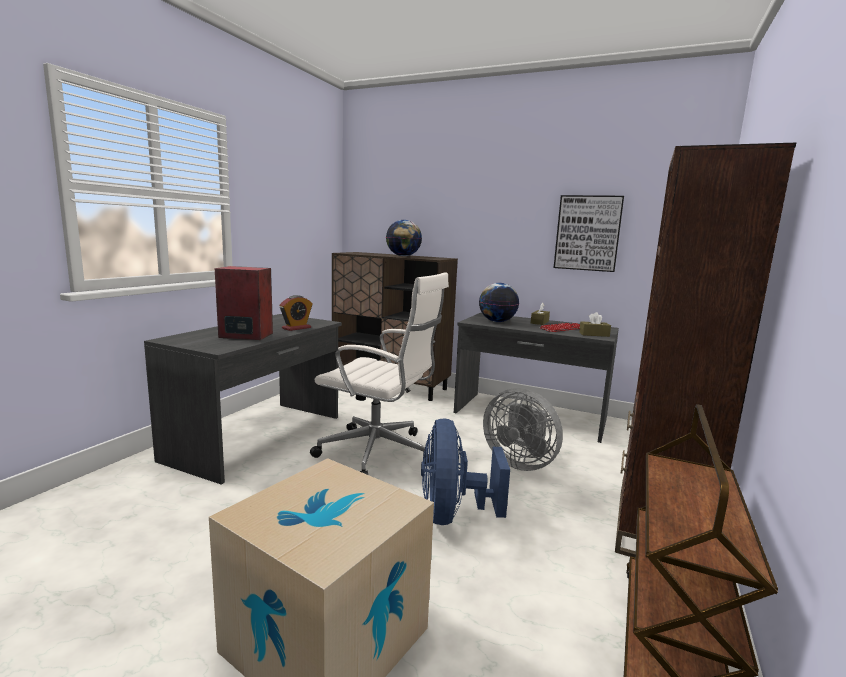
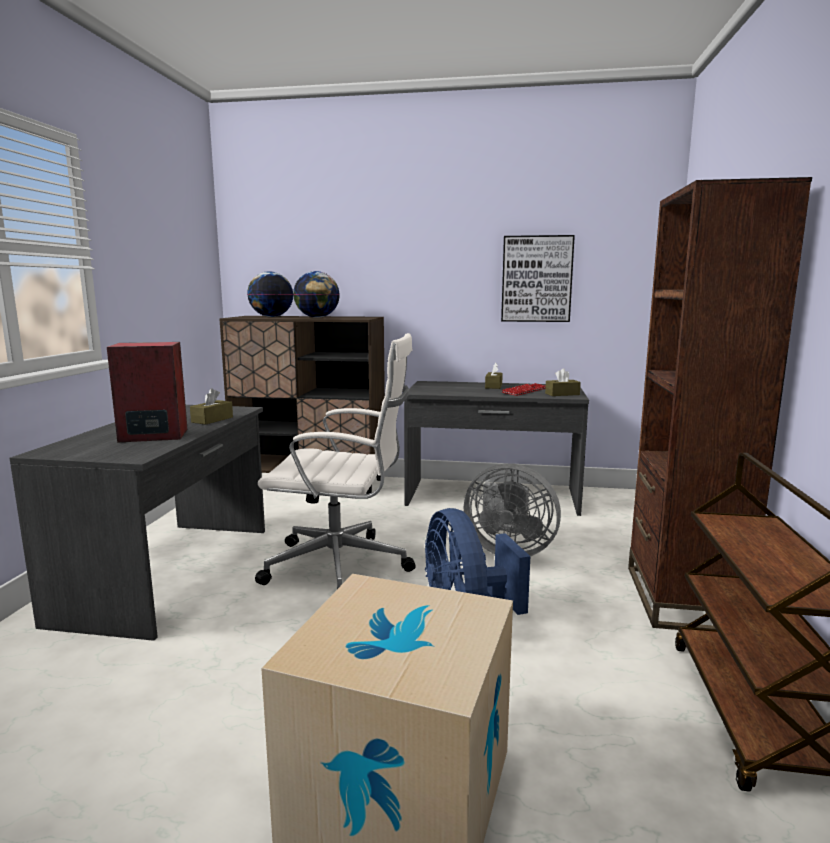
camera: 15 degrees left, 0 degrees up
(296, 328) = (212, 420): alarm clock -> brown tissue box
(497, 321) = (447, 389): globe -> globe (271, 317)

